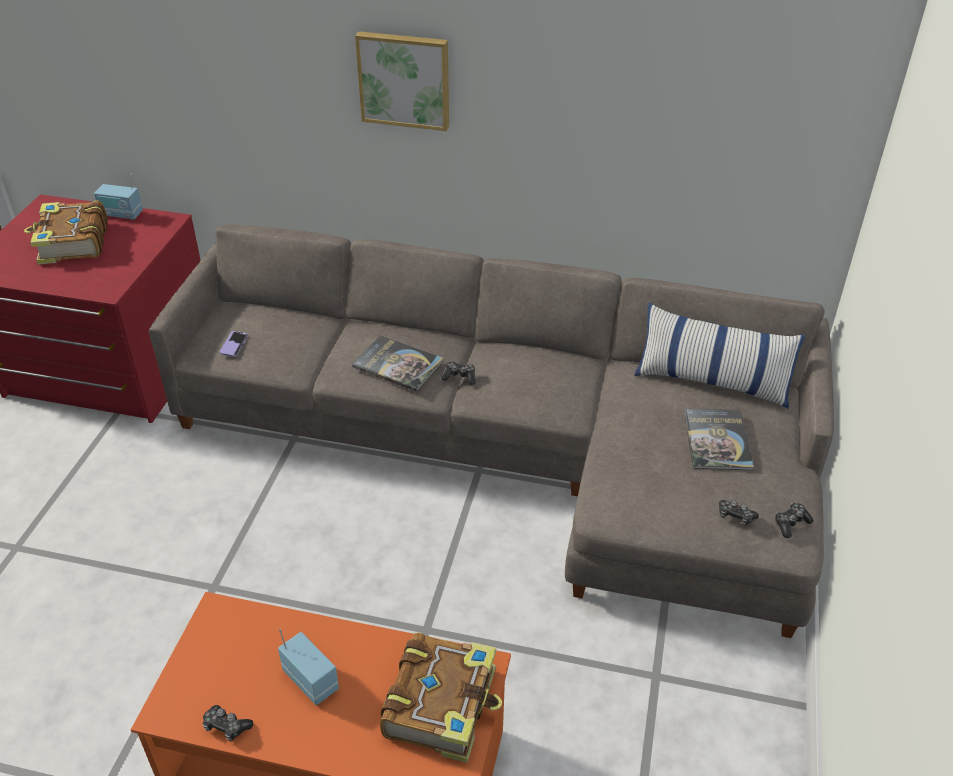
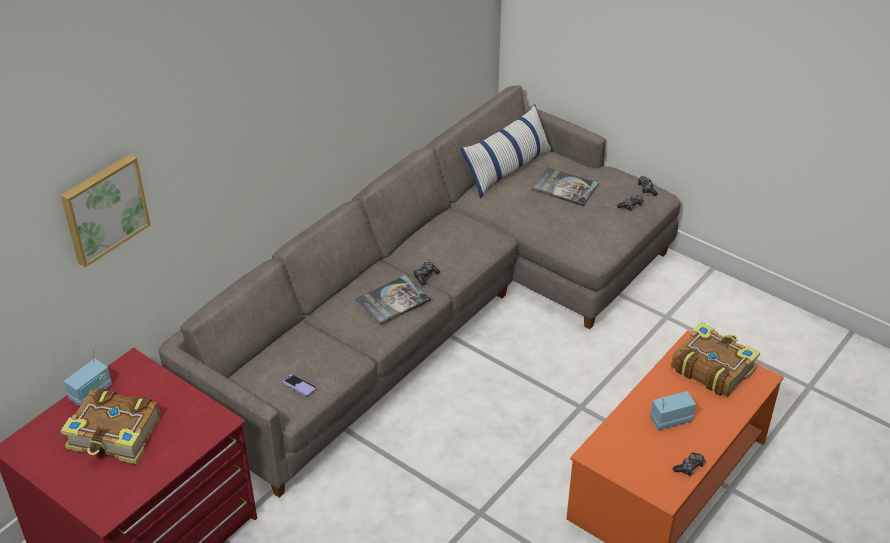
camera: 65 degrees left, 0 degrees up
(404, 79) = (271, 106): picture -> picture (103, 208)

